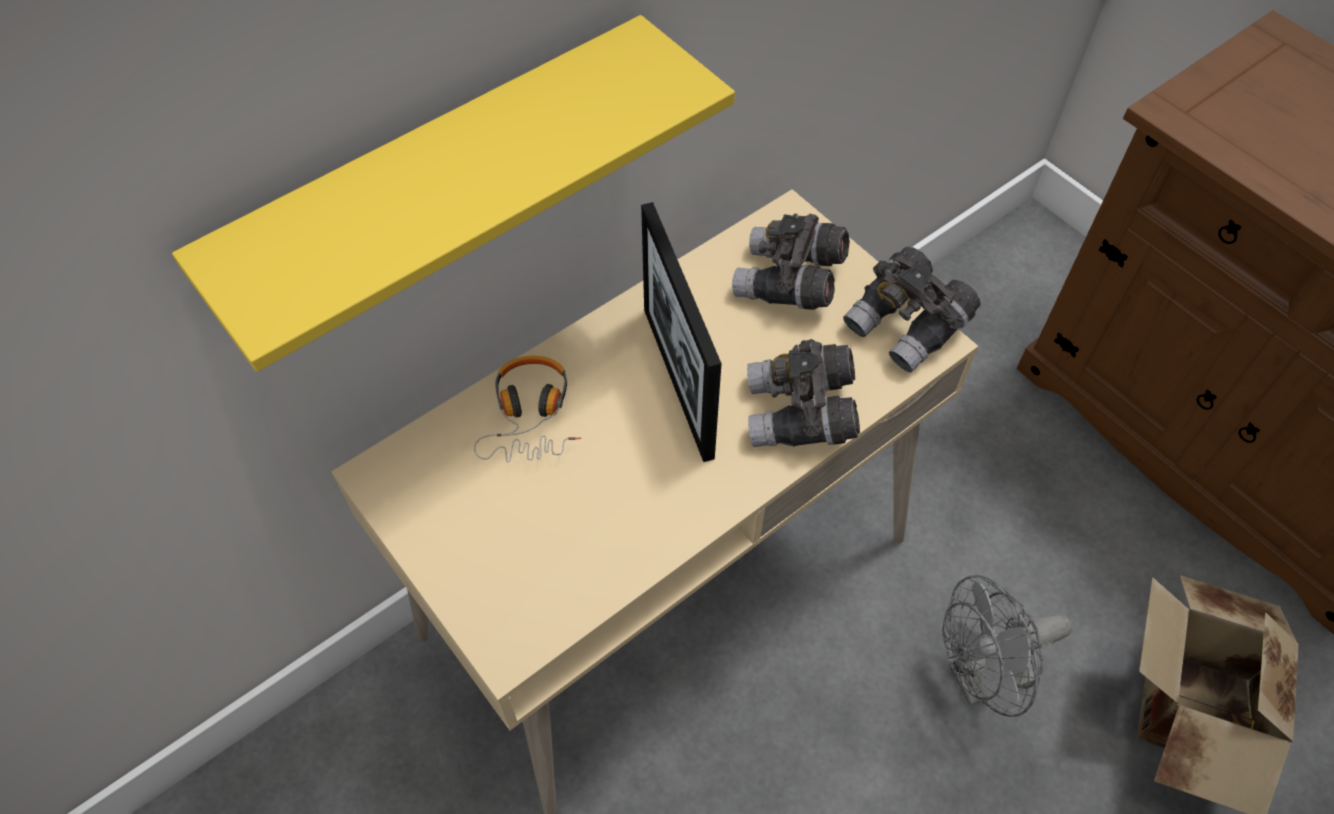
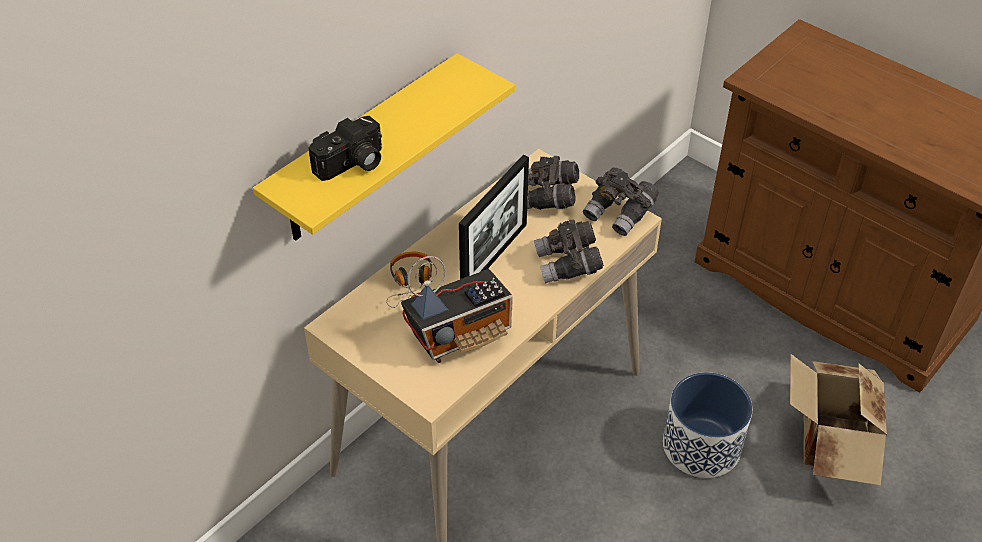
camera: 10 degrees left, 10 degrees down
(375, 227) = (352, 165): none -> camera
(589, 527) = (461, 335): none -> radio
(677, 381) = (494, 257): picture frame -> picture frame turned 120 degrees counterclockwise
(980, 679) = (702, 446): grey fan -> planter

